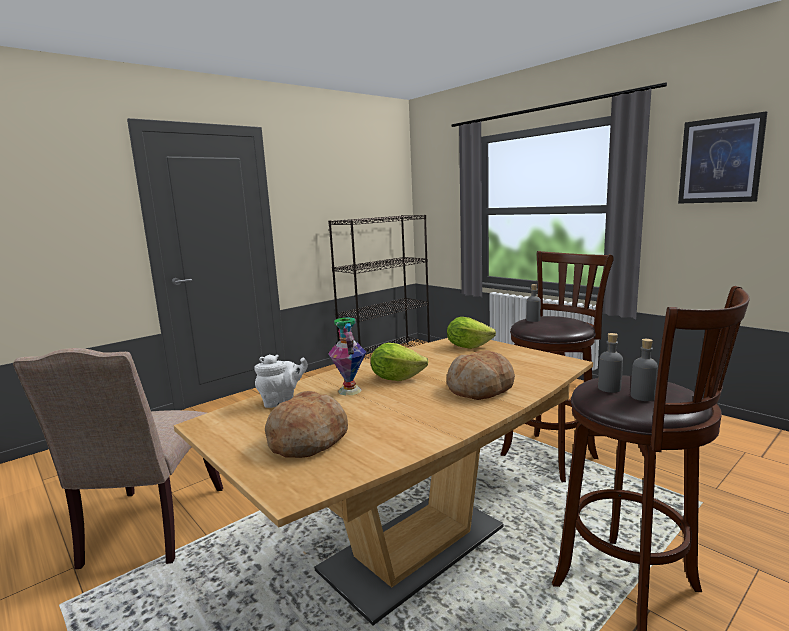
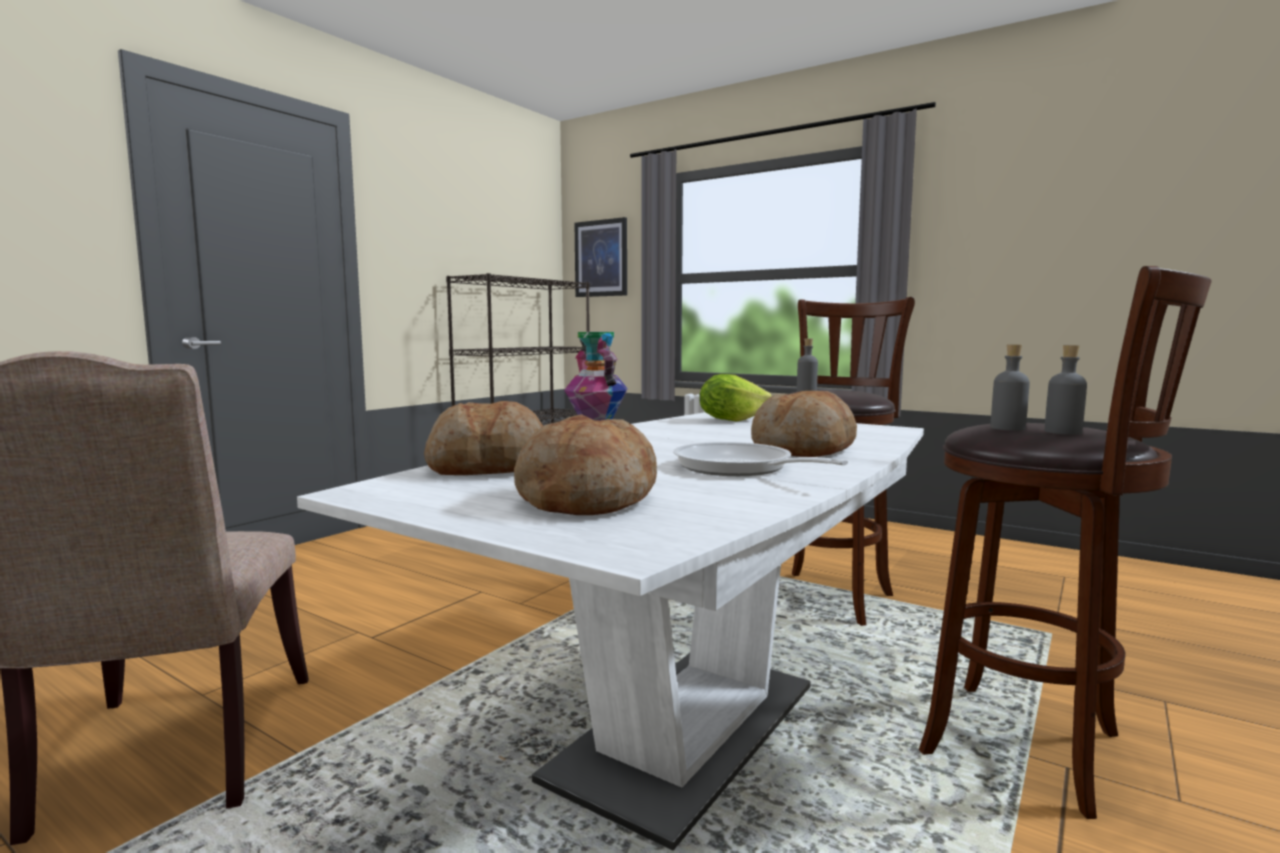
camera: 15 degrees left, 5 degrees down
(282, 401) = (488, 468): white teapot -> bread
(396, 378) = (659, 444): lettuce -> none
(413, 548) = (687, 730): brown dining table -> white dining table
(419, 411) = (739, 468): none -> frying pan
(720, 160) = (1001, 204): picture -> picture (601, 258)

